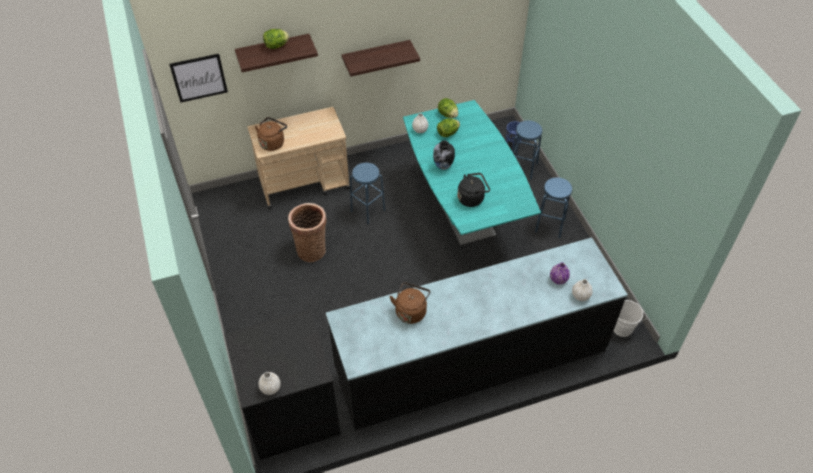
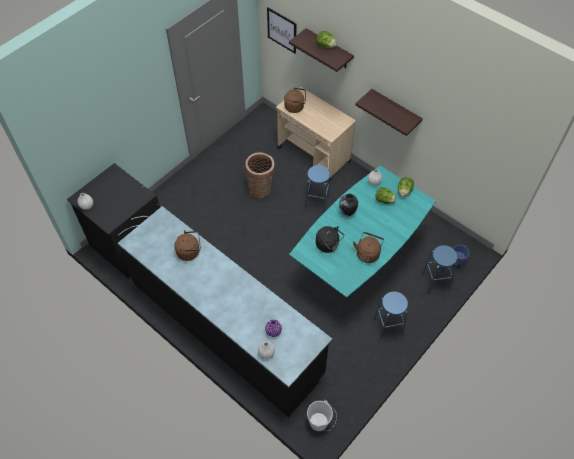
camera: 60 degrees right, 5 degrees up
(501, 174) = (367, 253): none -> brown kettle

